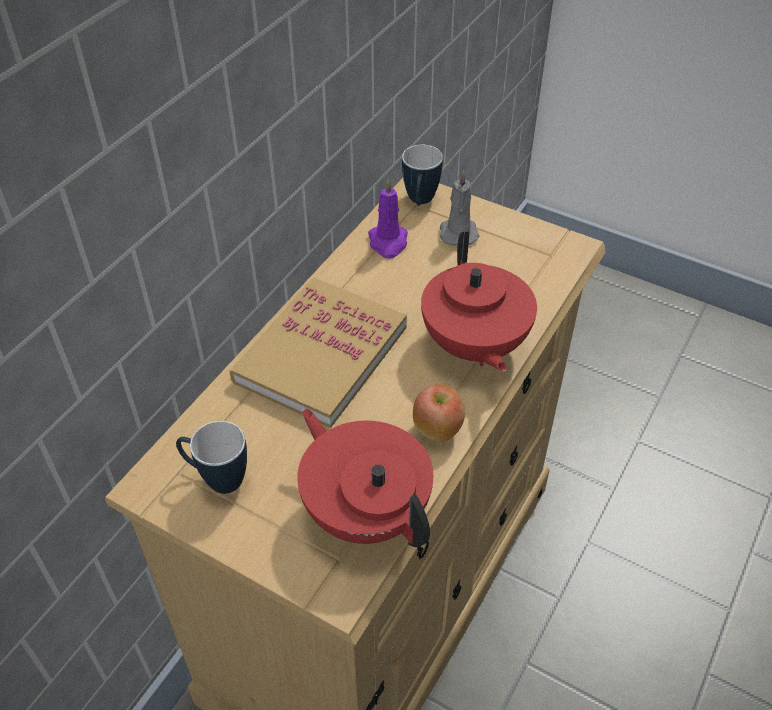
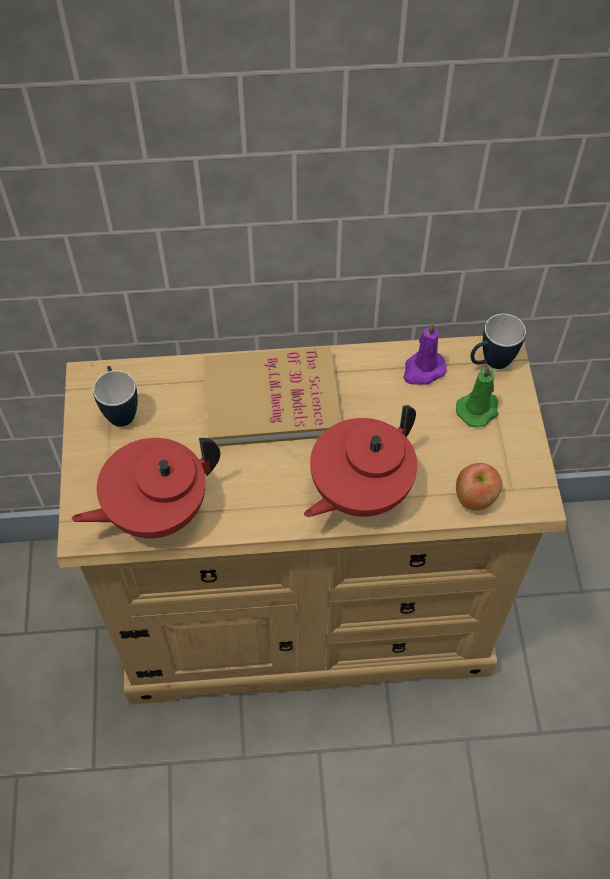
camera: 55 degrees right, 10 degrees up
(366, 510) = (155, 510): red teapot -> red teapot turned 135 degrees counterclockwise
(438, 429) = (257, 513): apple -> apple (475, 498)
(458, 232) = (478, 409): grey candle -> green candle

